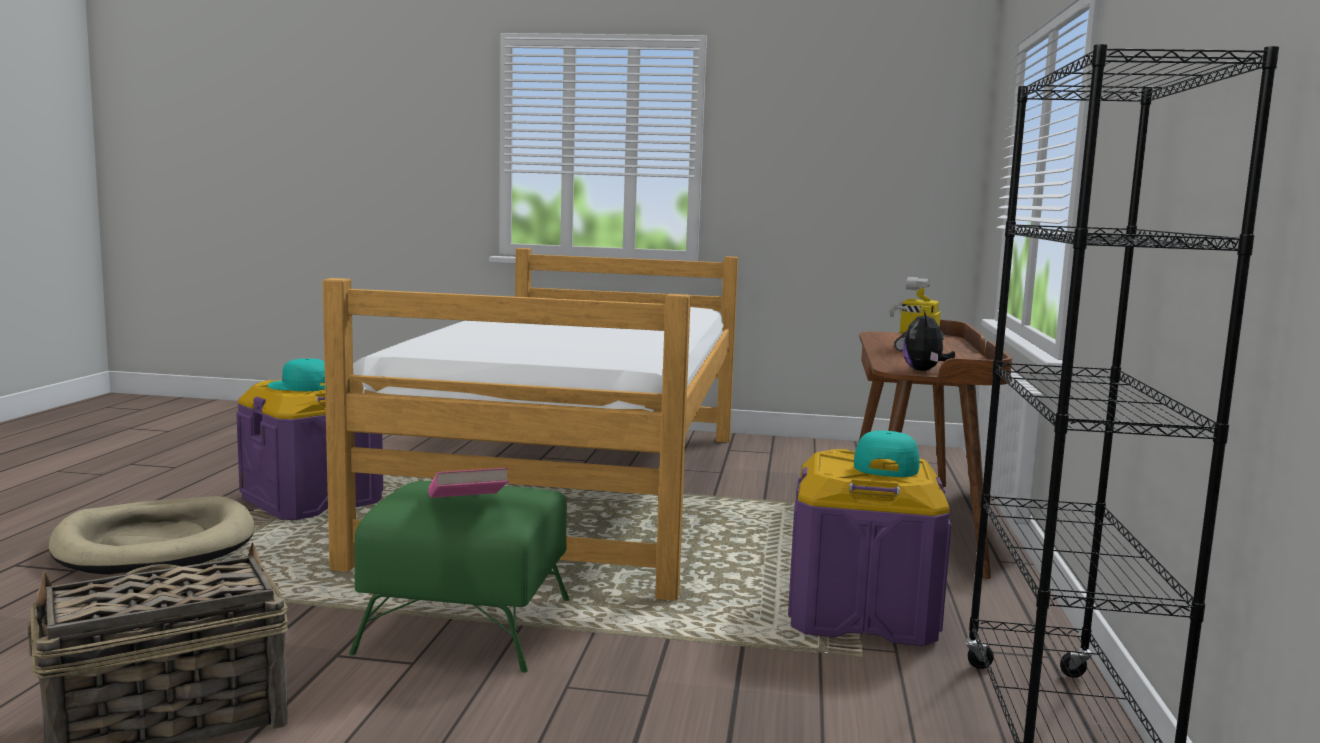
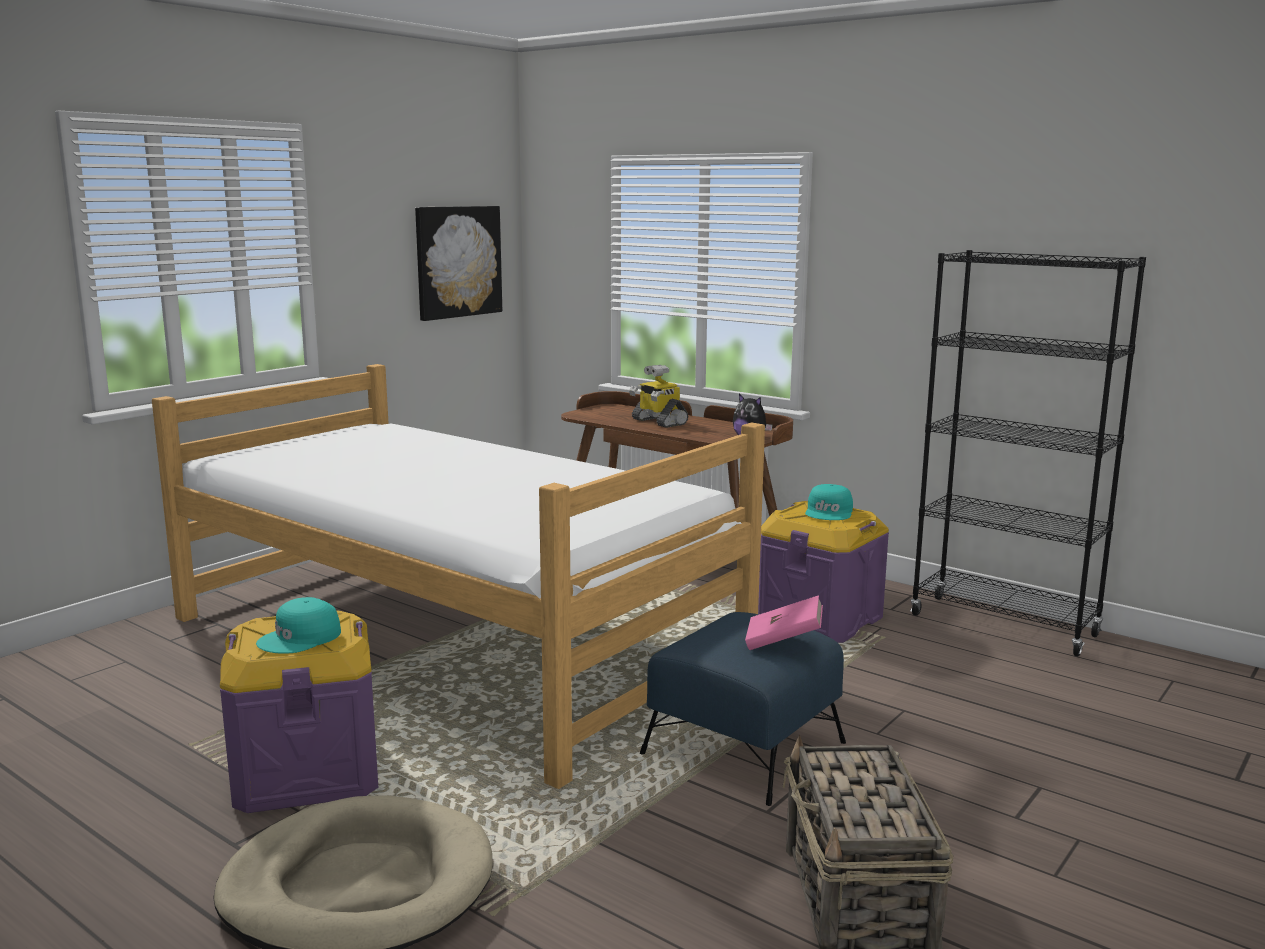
camera: 60 degrees left, 5 degrees up
(468, 626) = (745, 748): green ottoman -> blue ottoman
(884, 172) = (458, 261): none -> picture
(885, 466) = (830, 512): turquoise cap -> turquoise cap turned 120 degrees counterclockwise

